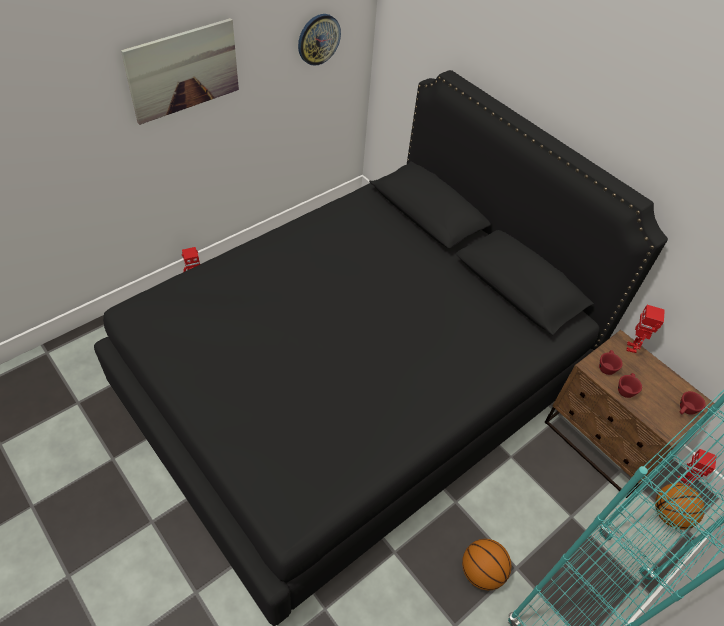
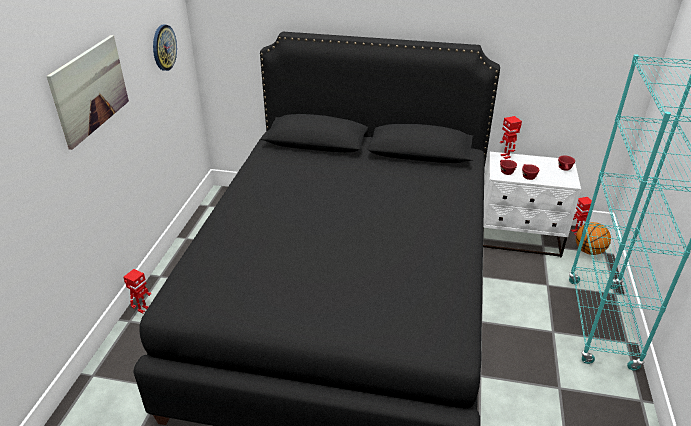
camera: 35 degrees left, 15 degrees down
(481, 572) = (539, 348): basketball -> none
(603, 442) = (519, 237): brown nightstand -> white nightstand

